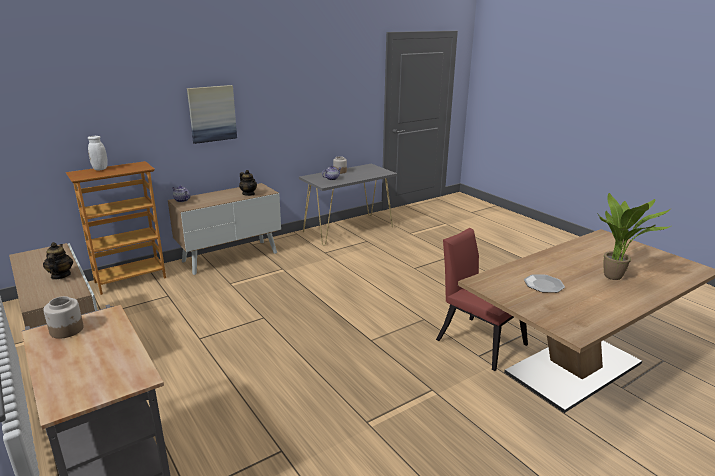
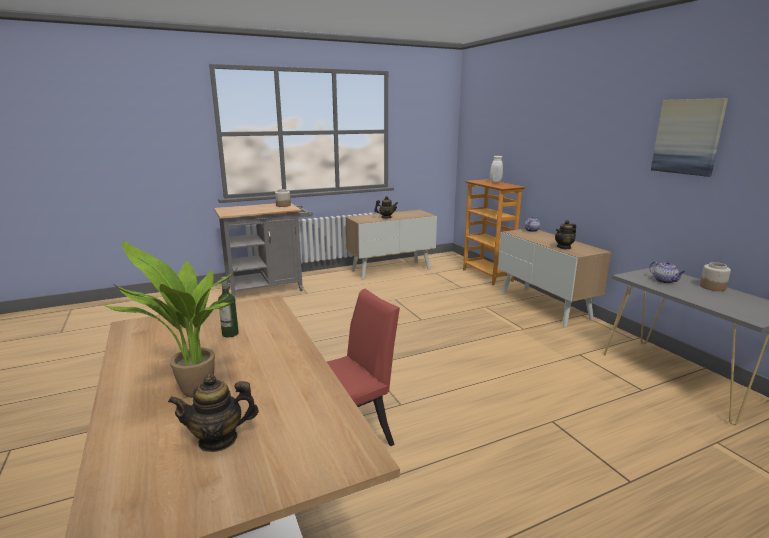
camera: 100 degrees right, 5 degrees down
(212, 113) = (584, 157): picture -> picture (688, 137)
(543, 284) = (230, 334): plate -> bottle
(634, 262) = (218, 439): none -> teapot

